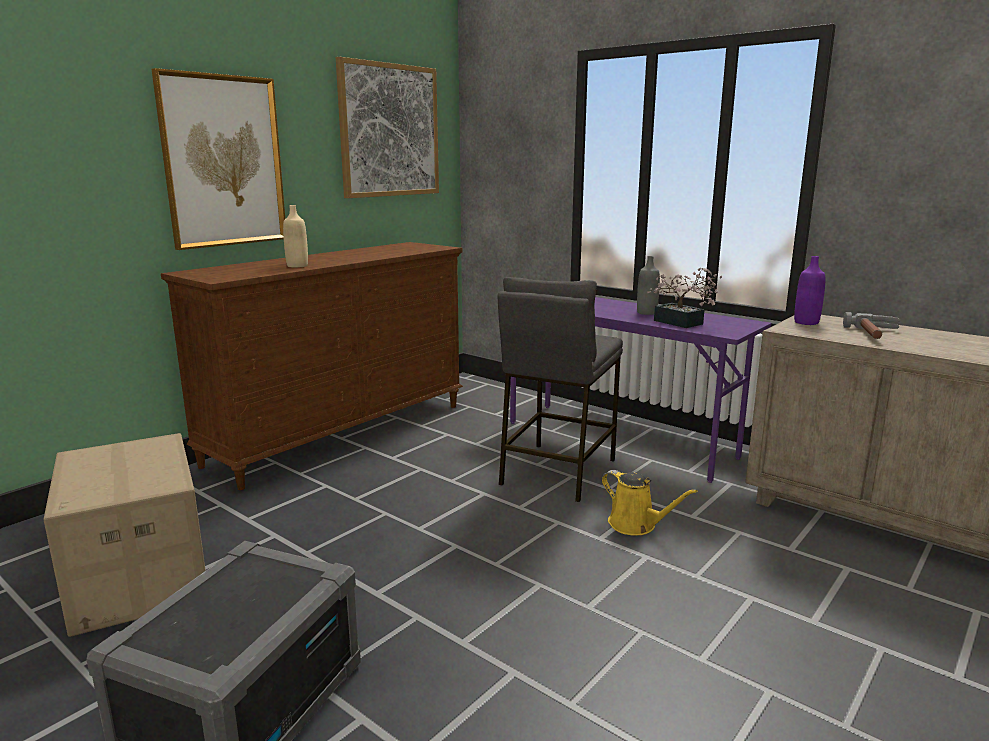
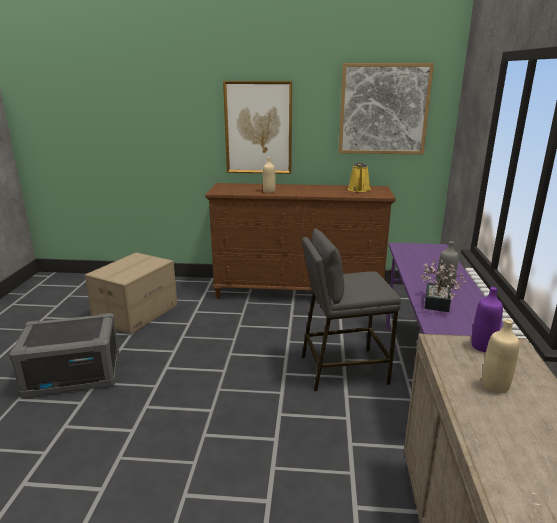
camera: 55 degrees right, 5 degrees up
(636, 525) = (310, 423): yellow watering can -> yellow watering can (359, 190)
(876, 334) = (495, 386): hammer -> beige bottle

